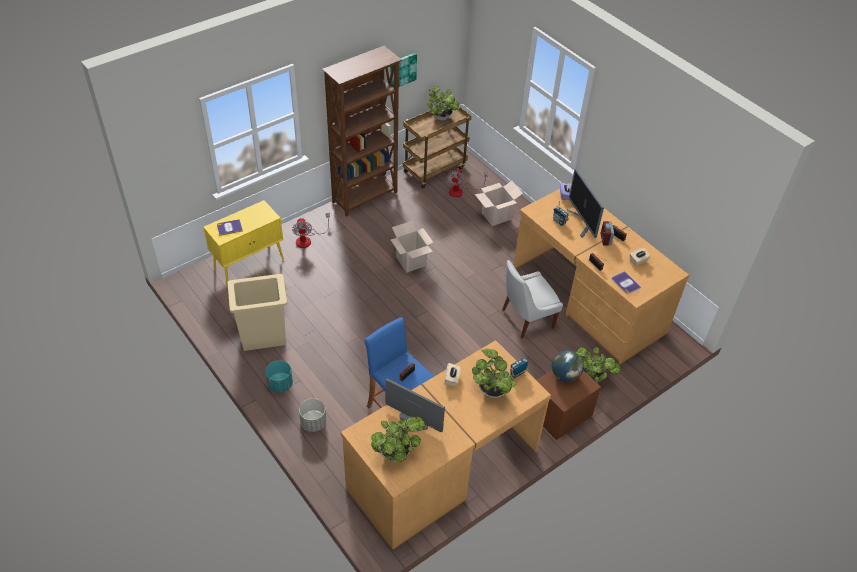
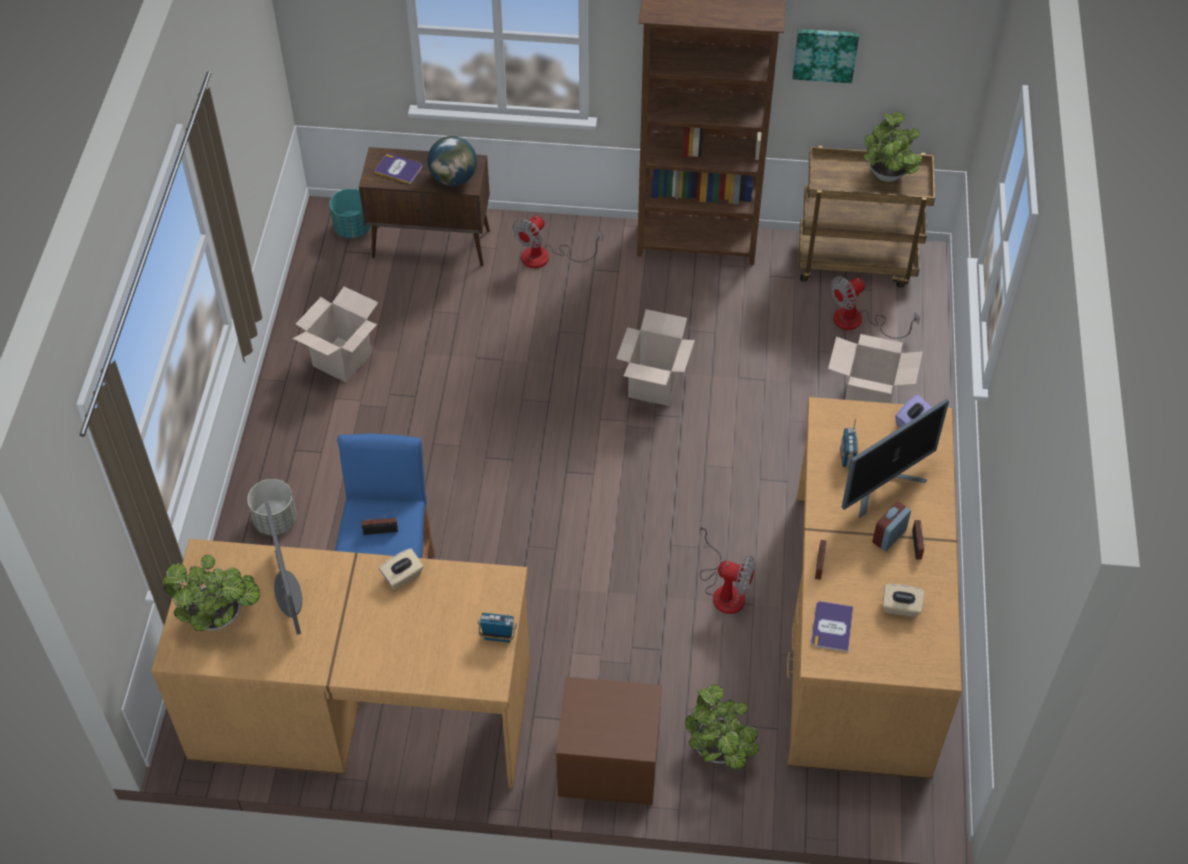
camera: 45 degrees right, 5 degrees up
(249, 264) = (432, 244): yellow cabinet -> brown cabinet
(264, 336) = (342, 360): beige trash can -> cardboard box
(280, 385) = (291, 440): turquoise planter -> turquoise planter (352, 228)
(491, 390) = (435, 631): potted plant -> none
(525, 319) = (724, 589): white chair -> fan
(564, 375) = (621, 703): globe -> globe (453, 178)
(582, 223) = (884, 485): monitor -> monitor turned 150 degrees counterclockwise

